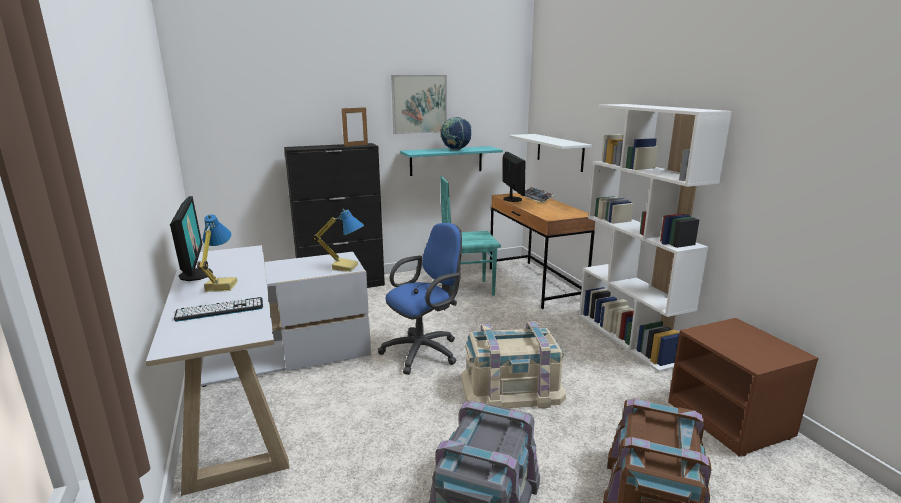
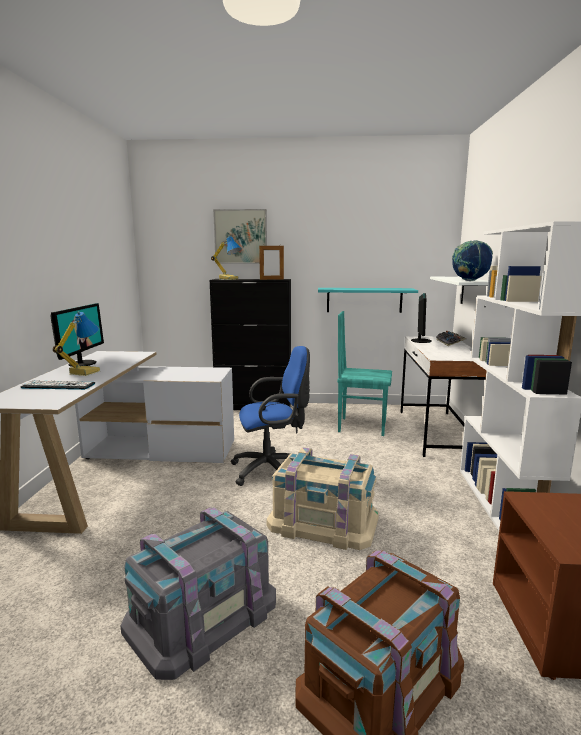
camera: 25 degrees right, 5 degrees down
(345, 267) = (208, 377): table lamp -> table lamp (229, 279)
(419, 104) = (339, 245): picture -> picture (240, 236)
(455, 150) = (369, 289): globe -> globe (469, 281)
(534, 284) = (436, 432): brown desk -> white desk

